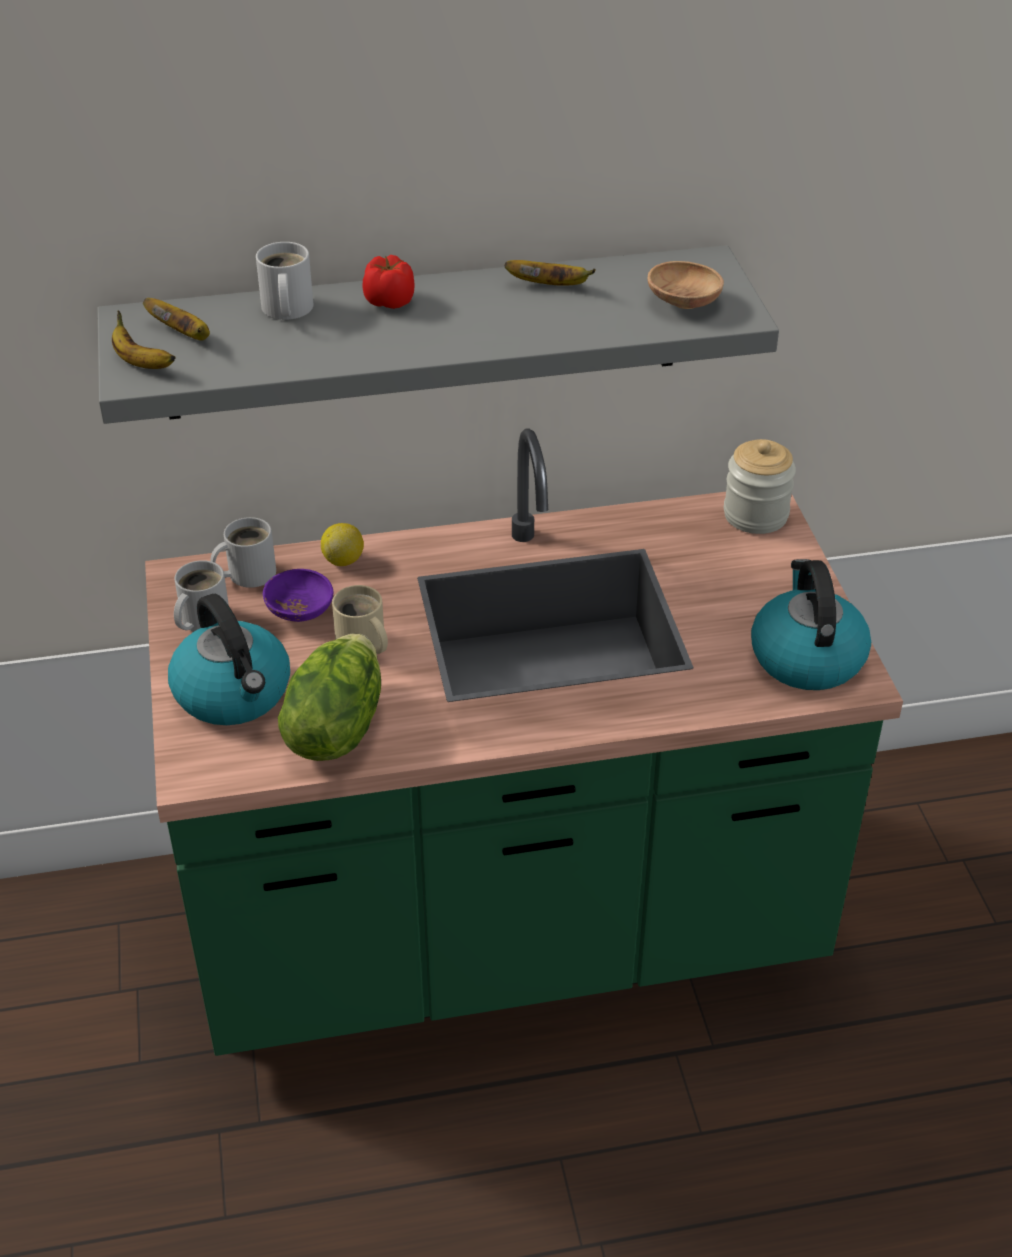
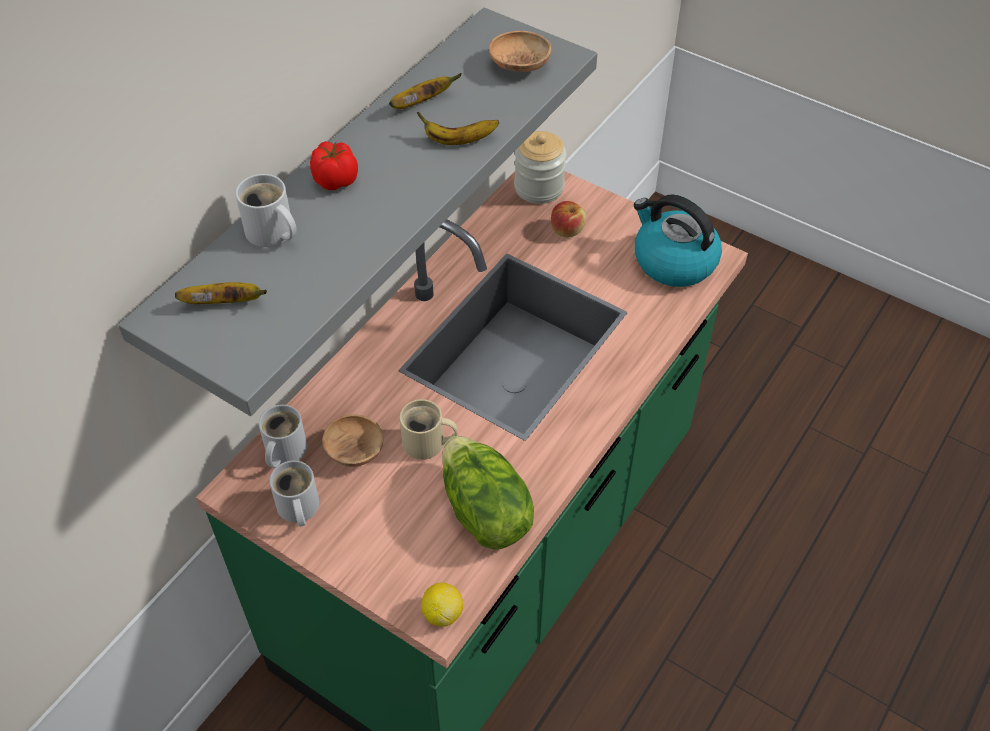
camera: 45 degrees left, 10 degrees up
(141, 362) = (230, 348): banana -> banana (459, 140)
(234, 694) = (391, 542): kettle -> none
(300, 610) = (354, 450): purple bowl -> brown bowl
(343, 560) = (336, 393): lemon -> lemon (442, 613)
(732, 565) = (567, 230): none -> apple

